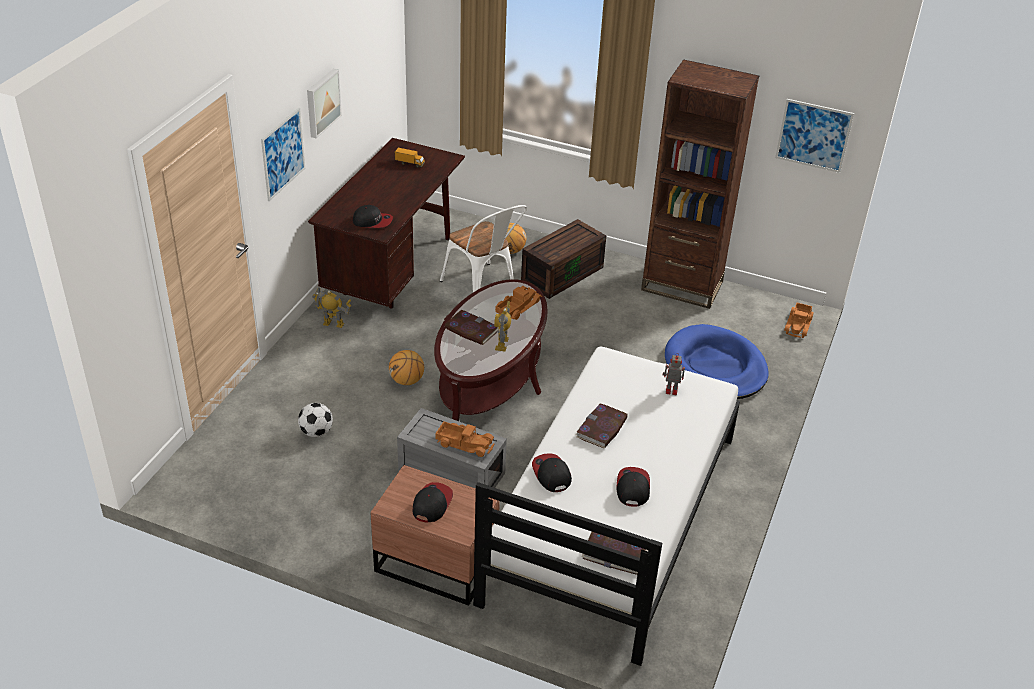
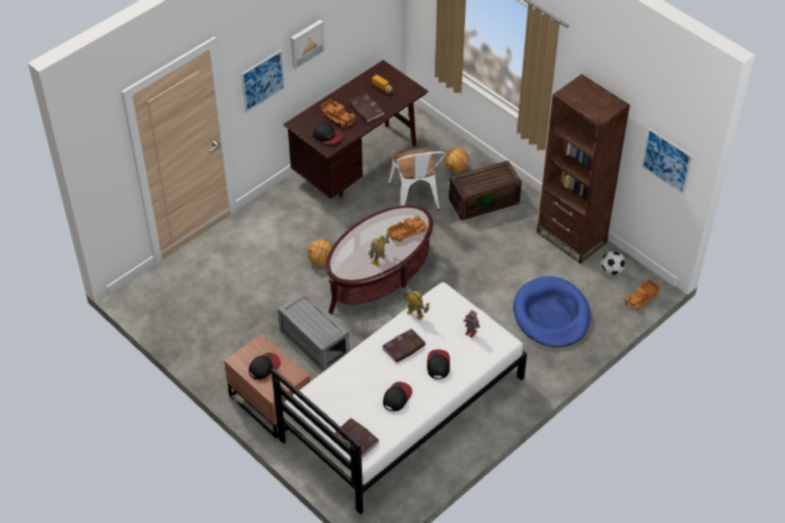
camera: 25 degrees right, 10 degrees up
(316, 432) = (241, 283): football -> football (612, 270)
(333, 324) = (293, 199): toy robot -> toy robot (415, 314)
(465, 443) = (319, 327): toy truck -> toy truck (338, 116)
(471, 329) = (363, 241): book -> book (366, 109)
(551, 474) = (349, 370): cap -> cap (438, 365)

